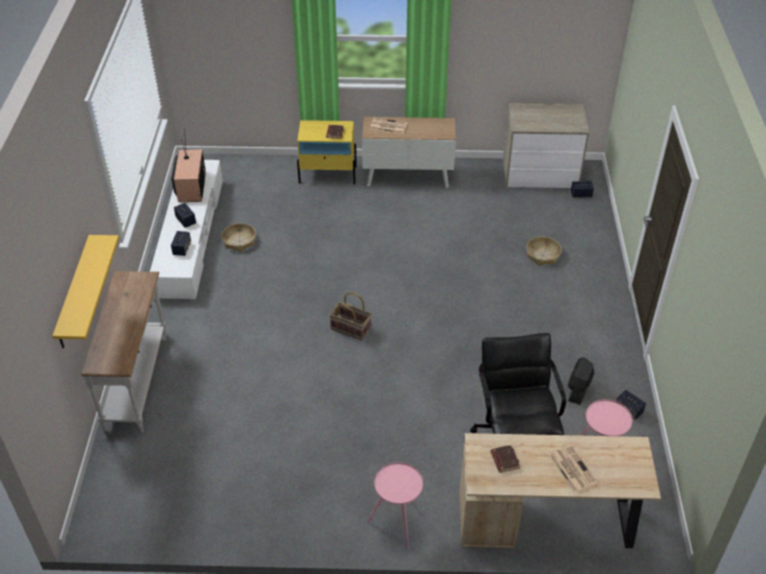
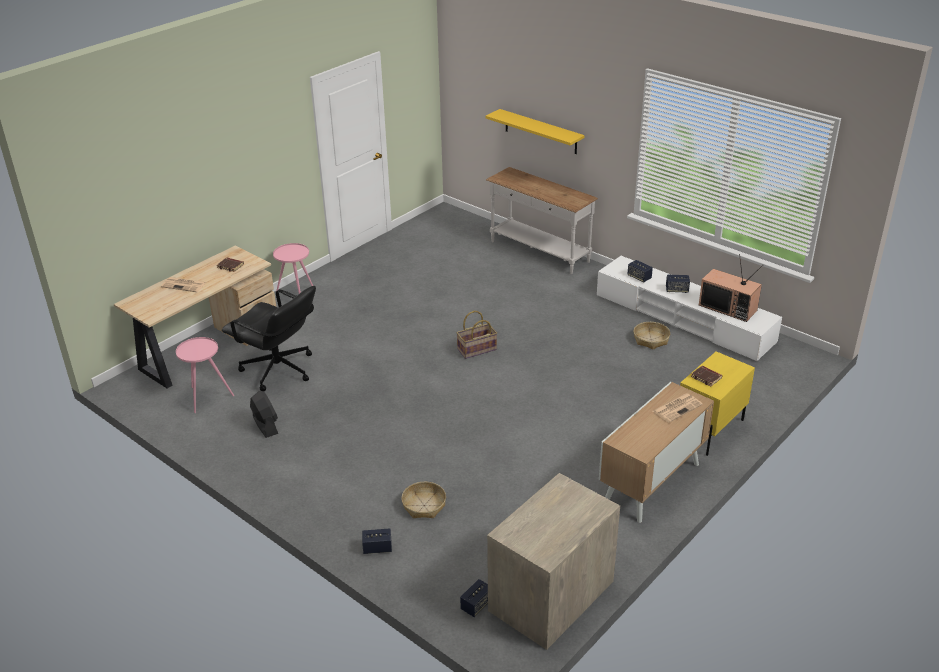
camera: 130 degrees right, 10 degrees down
(628, 410) = (212, 438): speaker -> speaker (377, 548)

